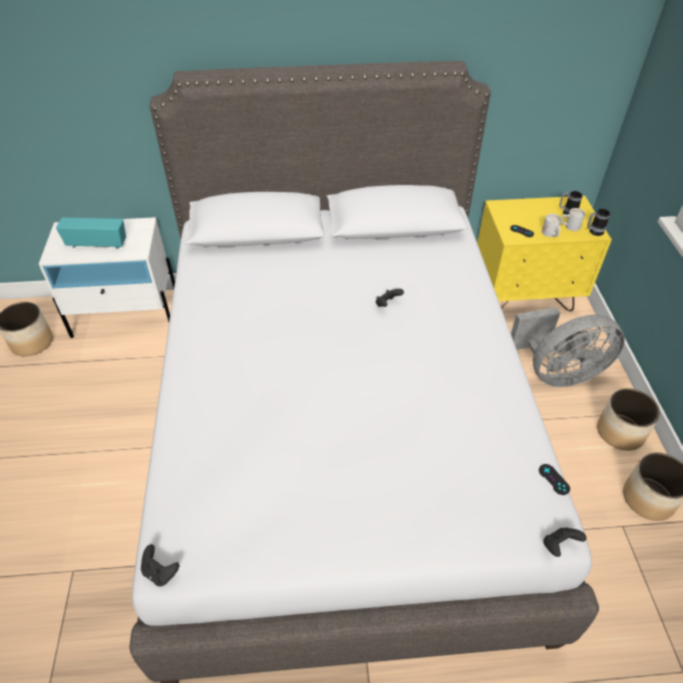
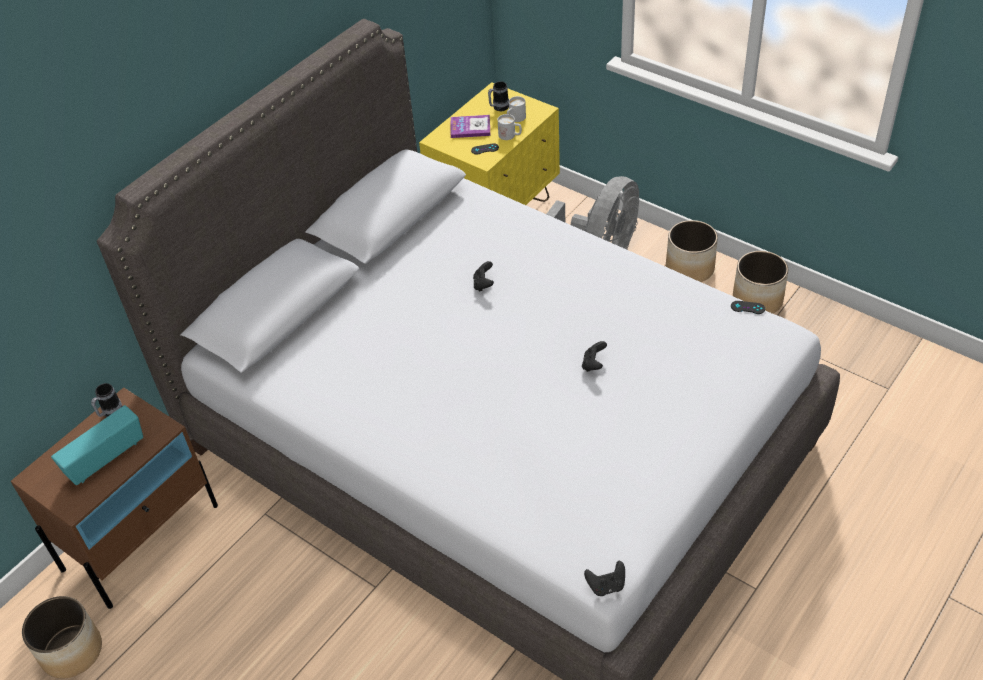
camera: 45 degrees left, 0 degrees up
(126, 316) = (141, 537): white nightstand -> brown nightstand
(530, 213) = (470, 128): none -> book
(559, 546) = (797, 342): black game controller -> black game controller (593, 364)
(593, 232) = (538, 111): mug -> mug (110, 414)

